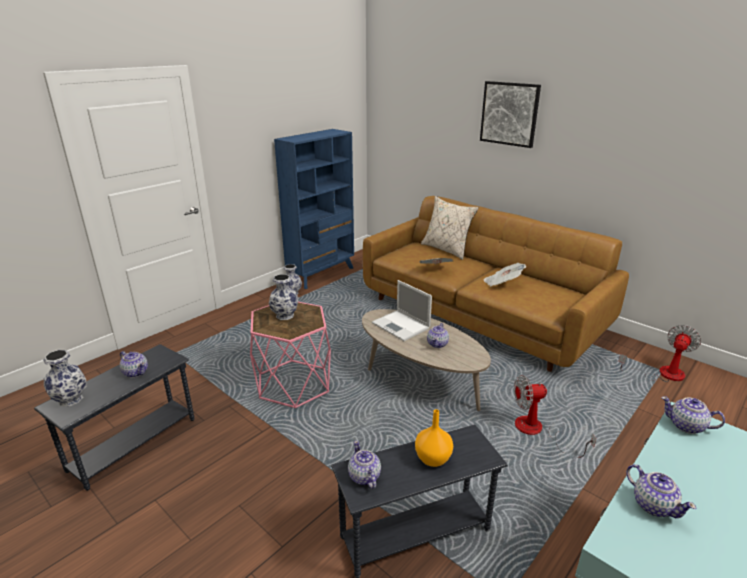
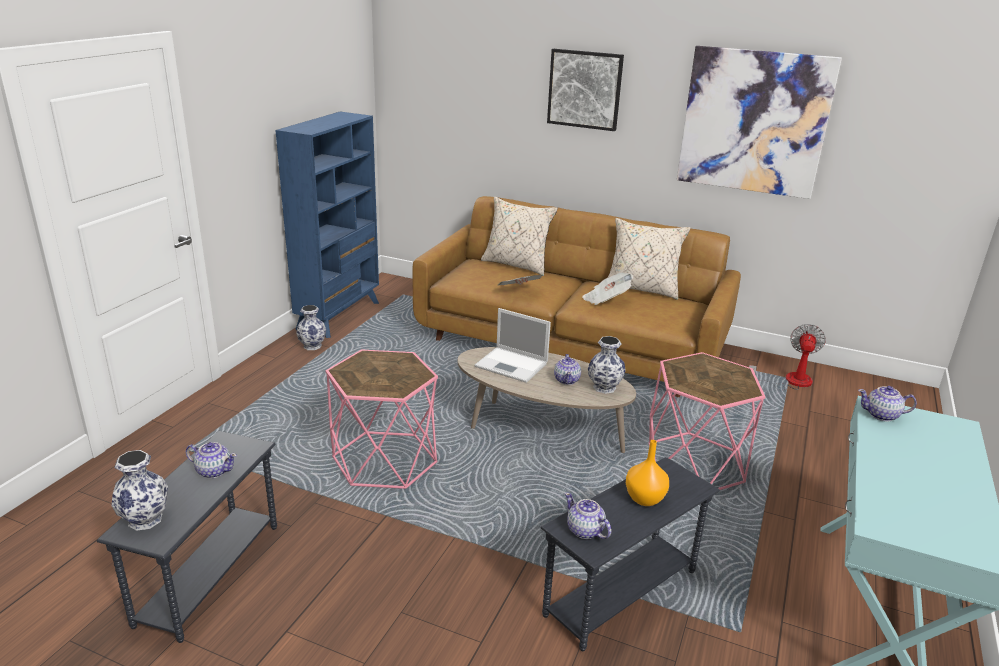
camera: 20 degrees left, 0 degrees up
(285, 315) = (375, 369): vase -> vase (604, 387)
(537, 431) = (695, 463): fan -> pink side table
(539, 278) = (642, 289): none -> beige pillow
(649, 142) = (754, 122): none -> picture
(653, 505) = (890, 487): teapot -> none

